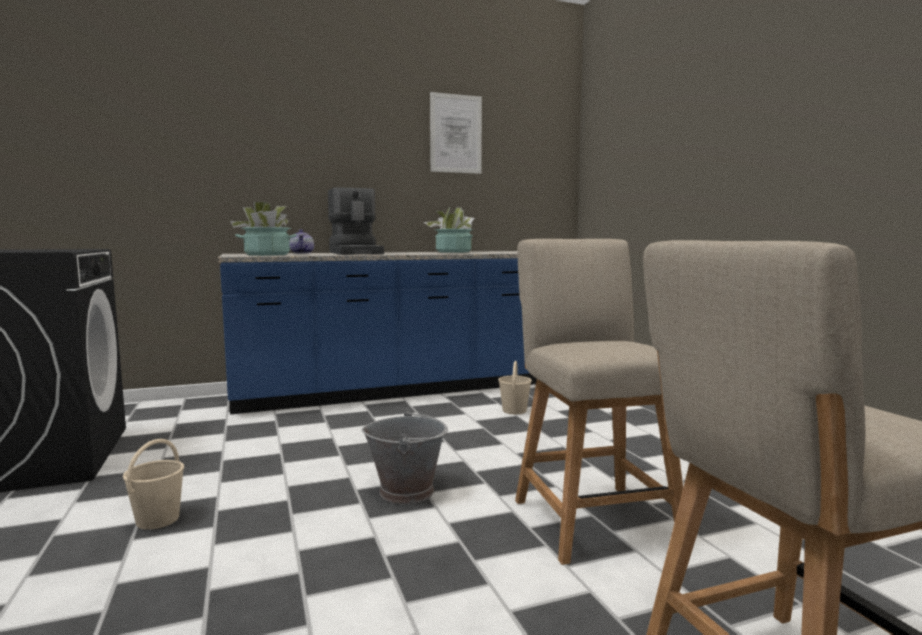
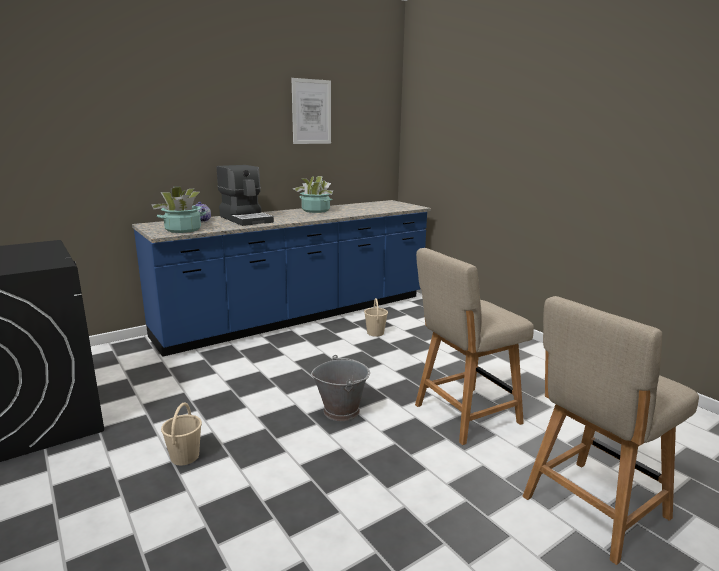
camera: 15 degrees left, 10 degrees up
(591, 517) = (463, 415): beige chair -> beige chair turned 90 degrees counterclockwise

